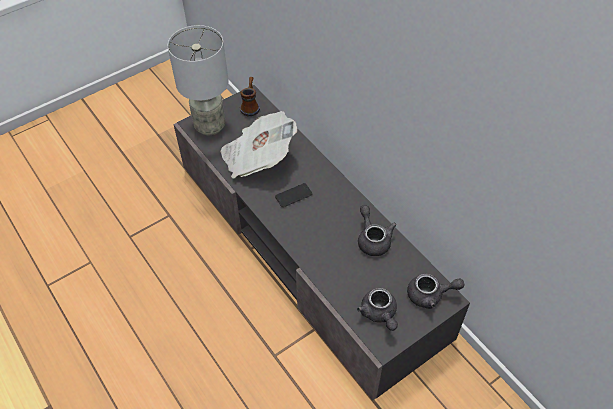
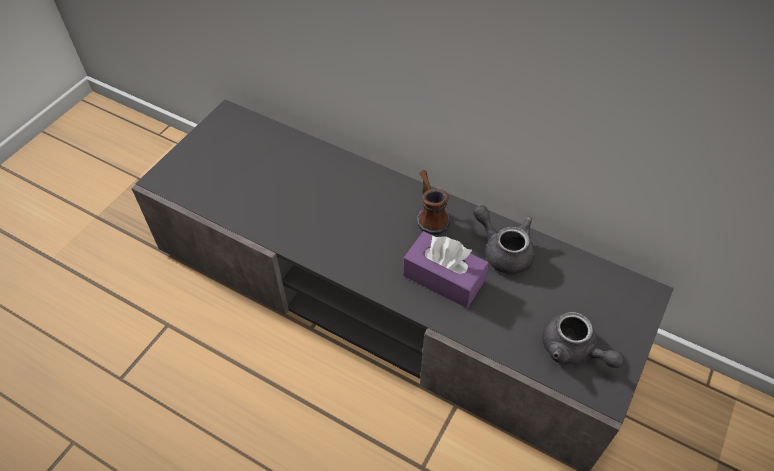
camera: 25 degrees left, 0 degrees up
(209, 126) = (188, 174): grey table lamp -> none
(251, 105) = (235, 128): mug -> mug (429, 215)
(258, 158) = (284, 195): newspaper -> none
(293, 195) = (363, 229): phone -> none
(325, 242) = (444, 278): none -> purple tissue box
(430, 295) = (621, 298): grey teapot -> none

